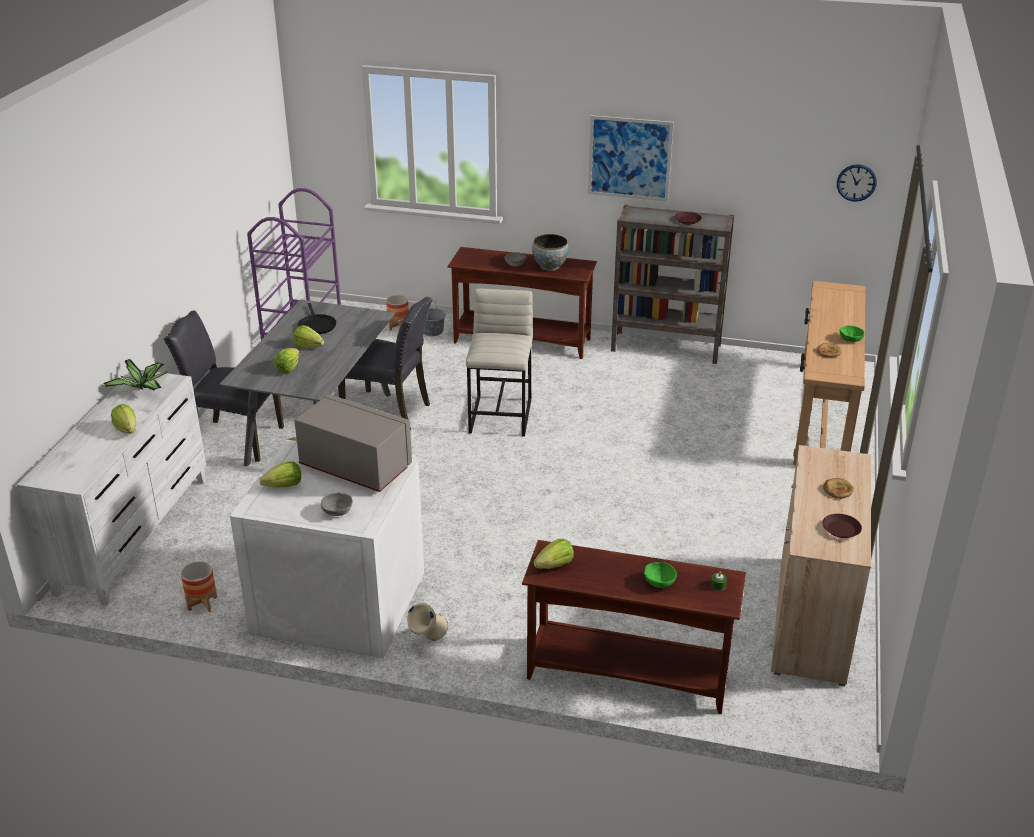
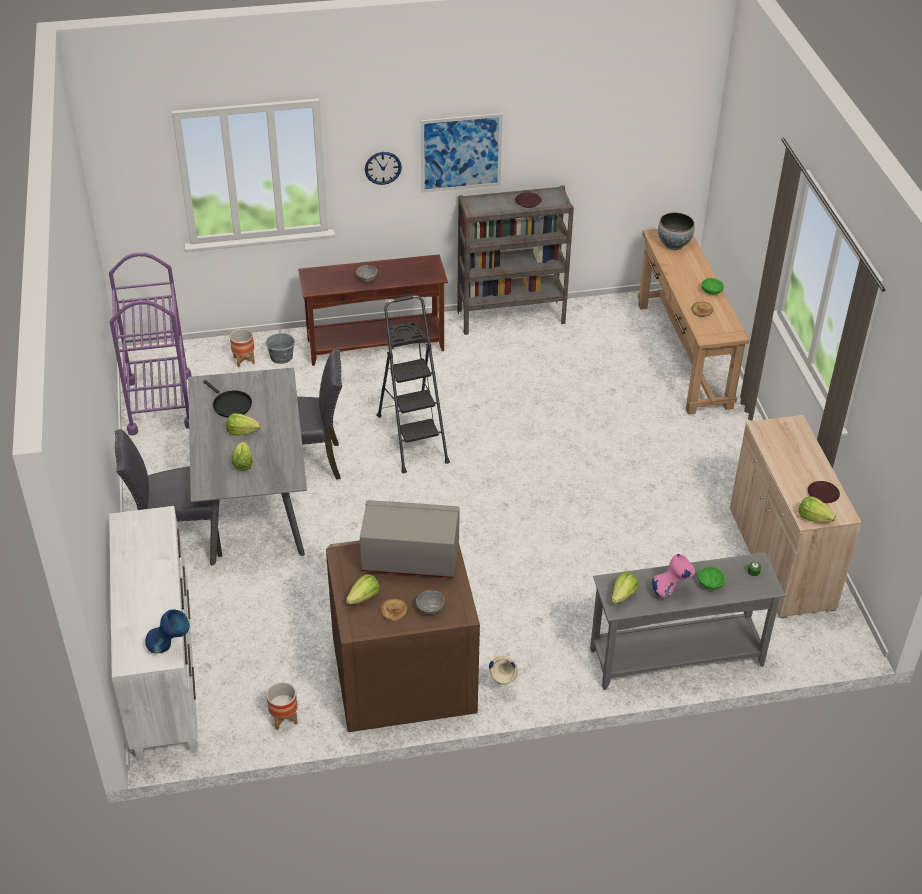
camera: 25 degrees left, 10 degrees up
(85, 476) = (170, 647): none -> blue vase
(127, 429) = (165, 584): lettuce -> lettuce (813, 518)
(143, 388) = (139, 533): potted plant -> none
(340, 598) = (401, 671): white dresser -> brown dresser
(500, 416) = (412, 437): beige stool -> step ladder
(550, 266) = (401, 272): bowl -> bowl (674, 244)
(611, 576) = (671, 591): none -> pink vase
(626, 674) = (675, 658): brown console table -> grey console table
(838, 490) = (799, 458): bread -> bread (393, 611)
(856, 182) = (672, 137): wall clock -> wall clock (383, 168)

